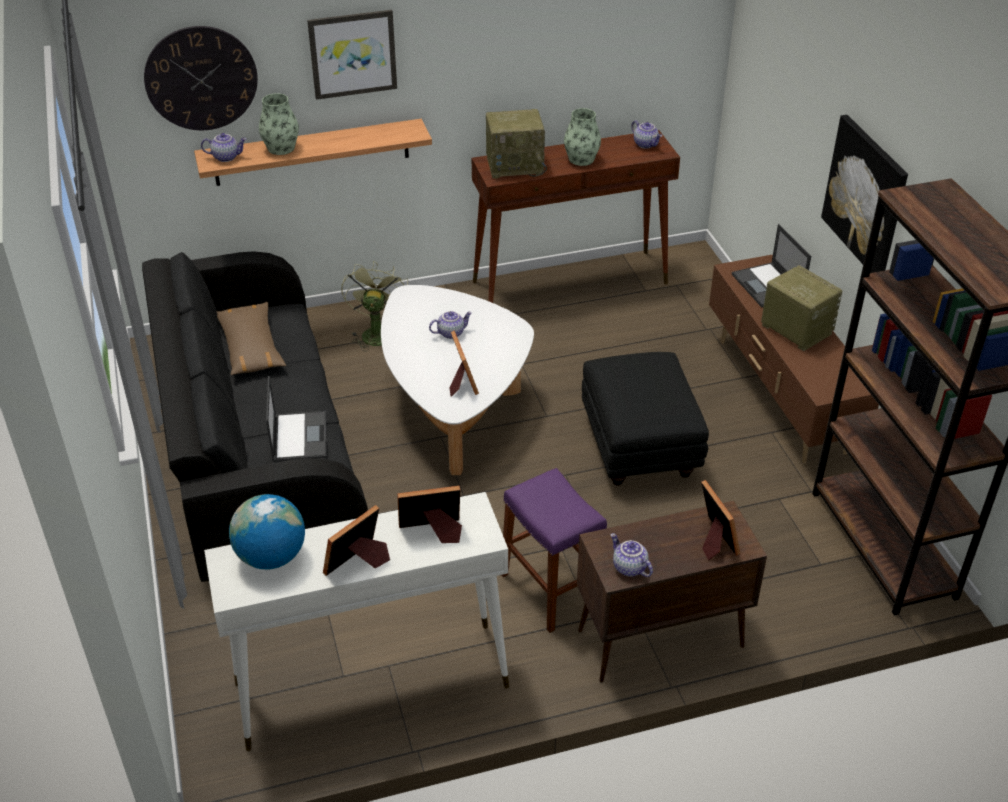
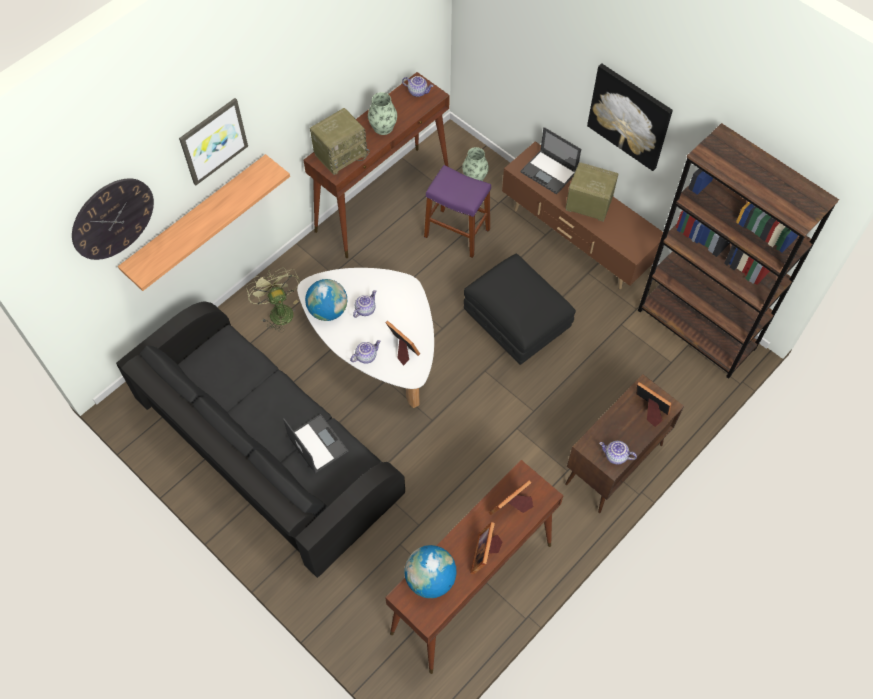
camera: 30 degrees left, 20 degrees up
(226, 157) = (149, 262): teapot -> teapot (366, 356)
(251, 348) = (224, 383): brown pillow -> none
(281, 148) = (184, 233): vase -> vase (474, 177)
(370, 685) = (471, 589): white console table -> brown console table
(409, 319) = (328, 310): none -> globe
(551, 589) = (531, 463): purple stool -> purple stool (457, 233)

